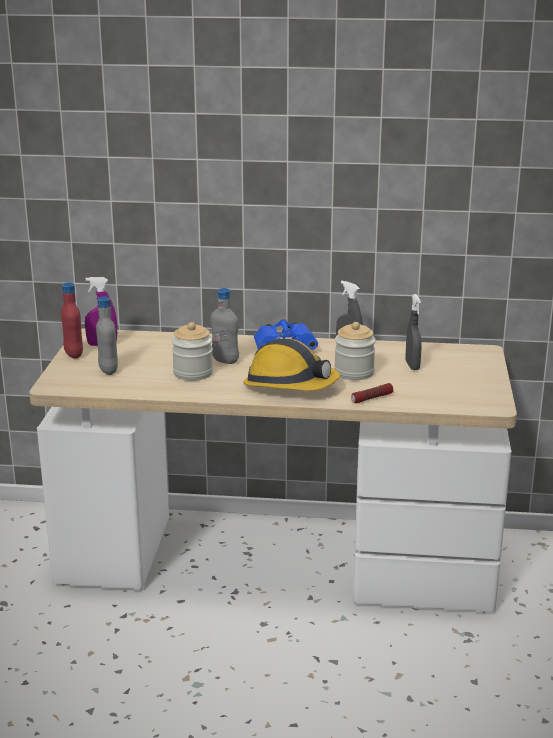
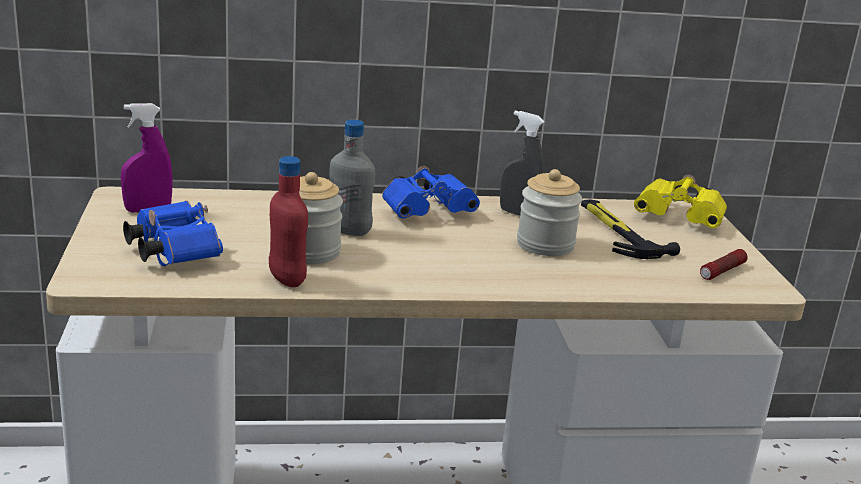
camera: 15 degrees left, 0 degrees up
(73, 354) = (106, 227): red bottle -> red bottle (287, 279)
(108, 370) = (172, 251): grey bottle -> blue binoculars
(290, 385) = (466, 267): hard hat -> none
(371, 398) = (595, 283): flashlight -> flashlight (722, 272)
(412, 365) = (617, 232): grey spray bottle -> hammer
(468, 357) = (681, 219): none -> yellow binoculars

